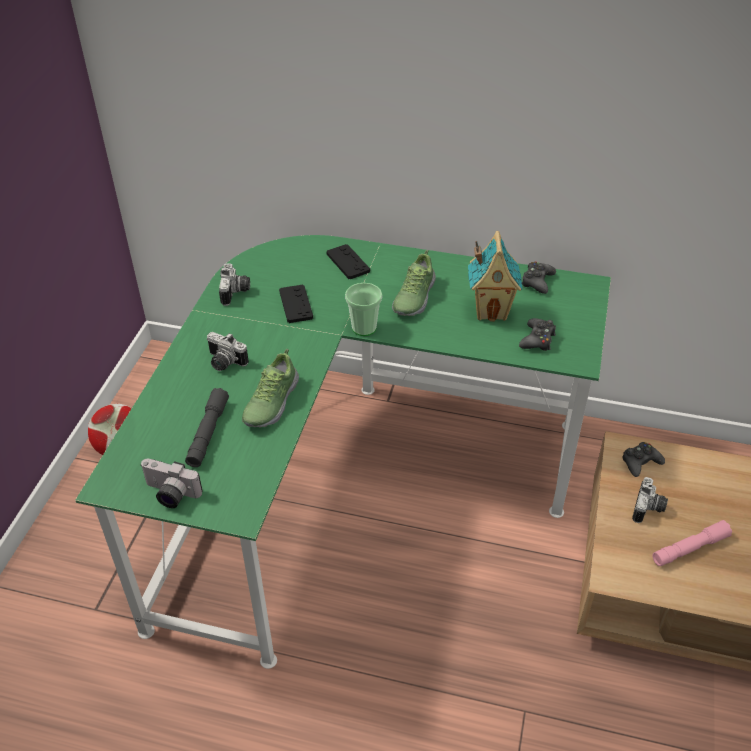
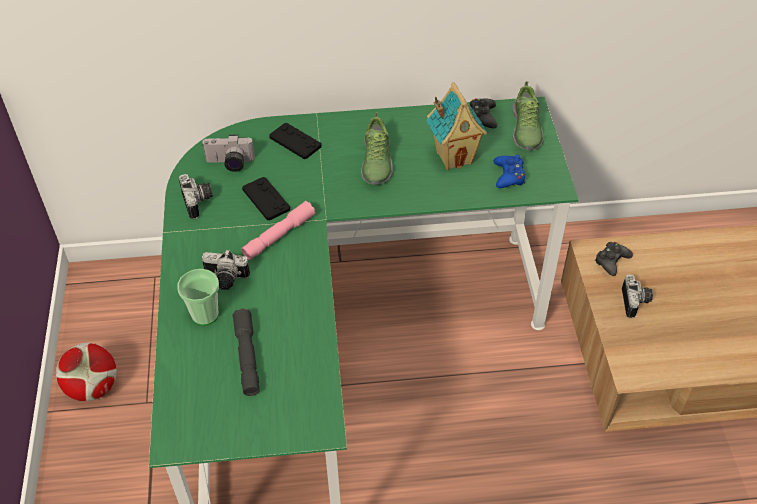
camera: 20 degrees left, 5 degrees up
(169, 494) = (242, 430): camera -> camera (229, 164)
(270, 402) = (292, 308): shoe -> shoe (525, 130)
(364, 328) = (344, 206): cup -> cup (205, 314)
(537, 339) = (509, 176): black game controller -> blue game controller
(690, 548) = (683, 328): pink flashlight -> pink flashlight (279, 236)

